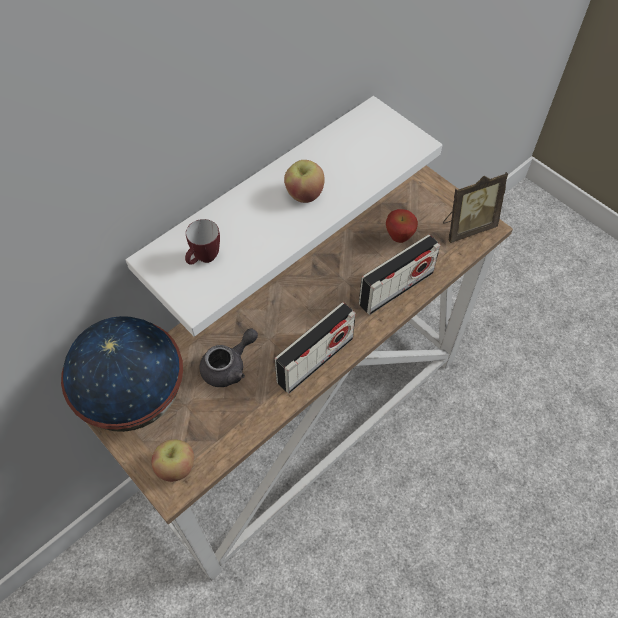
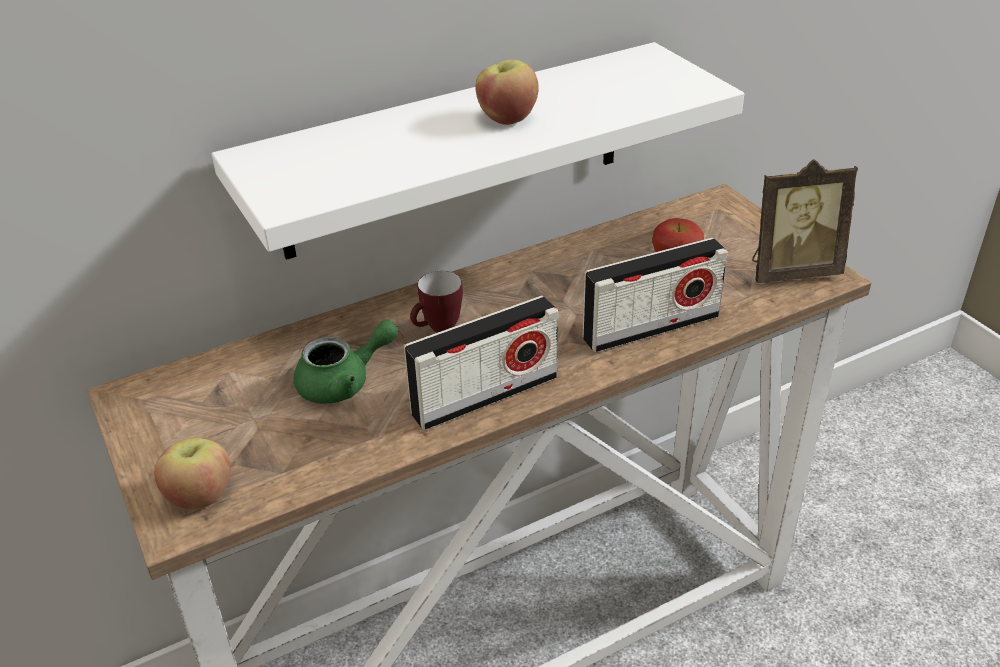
camera: 15 degrees right, 20 degrees down
(135, 398) = (183, 399): globe -> none
(204, 260) = (323, 164): mug -> mug (437, 330)
(229, 366) = (344, 383): grey teapot -> green teapot

